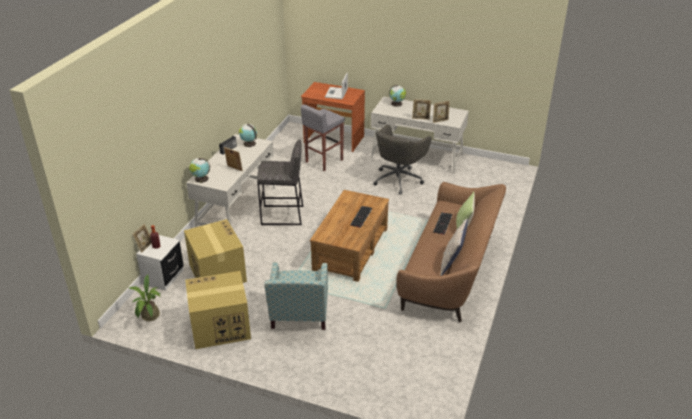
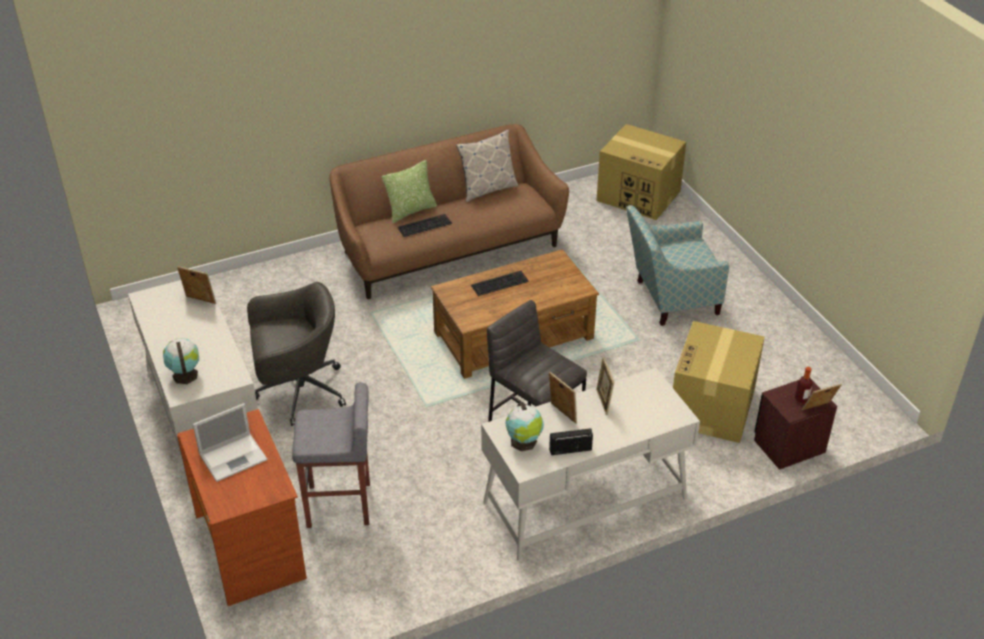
camera: 135 degrees left, 5 degrees up
(149, 317) = (844, 400): potted plant -> none
(163, 277) = (789, 446): white nightstand -> brown nightstand
(200, 179) = (672, 413): globe -> none
(219, 327) = (767, 340): cardboard box -> cardboard box (639, 196)
(299, 318) = (669, 299): armchair -> armchair turned 150 degrees counterclockwise
(421, 118) = (214, 322): picture frame -> picture frame (562, 413)

